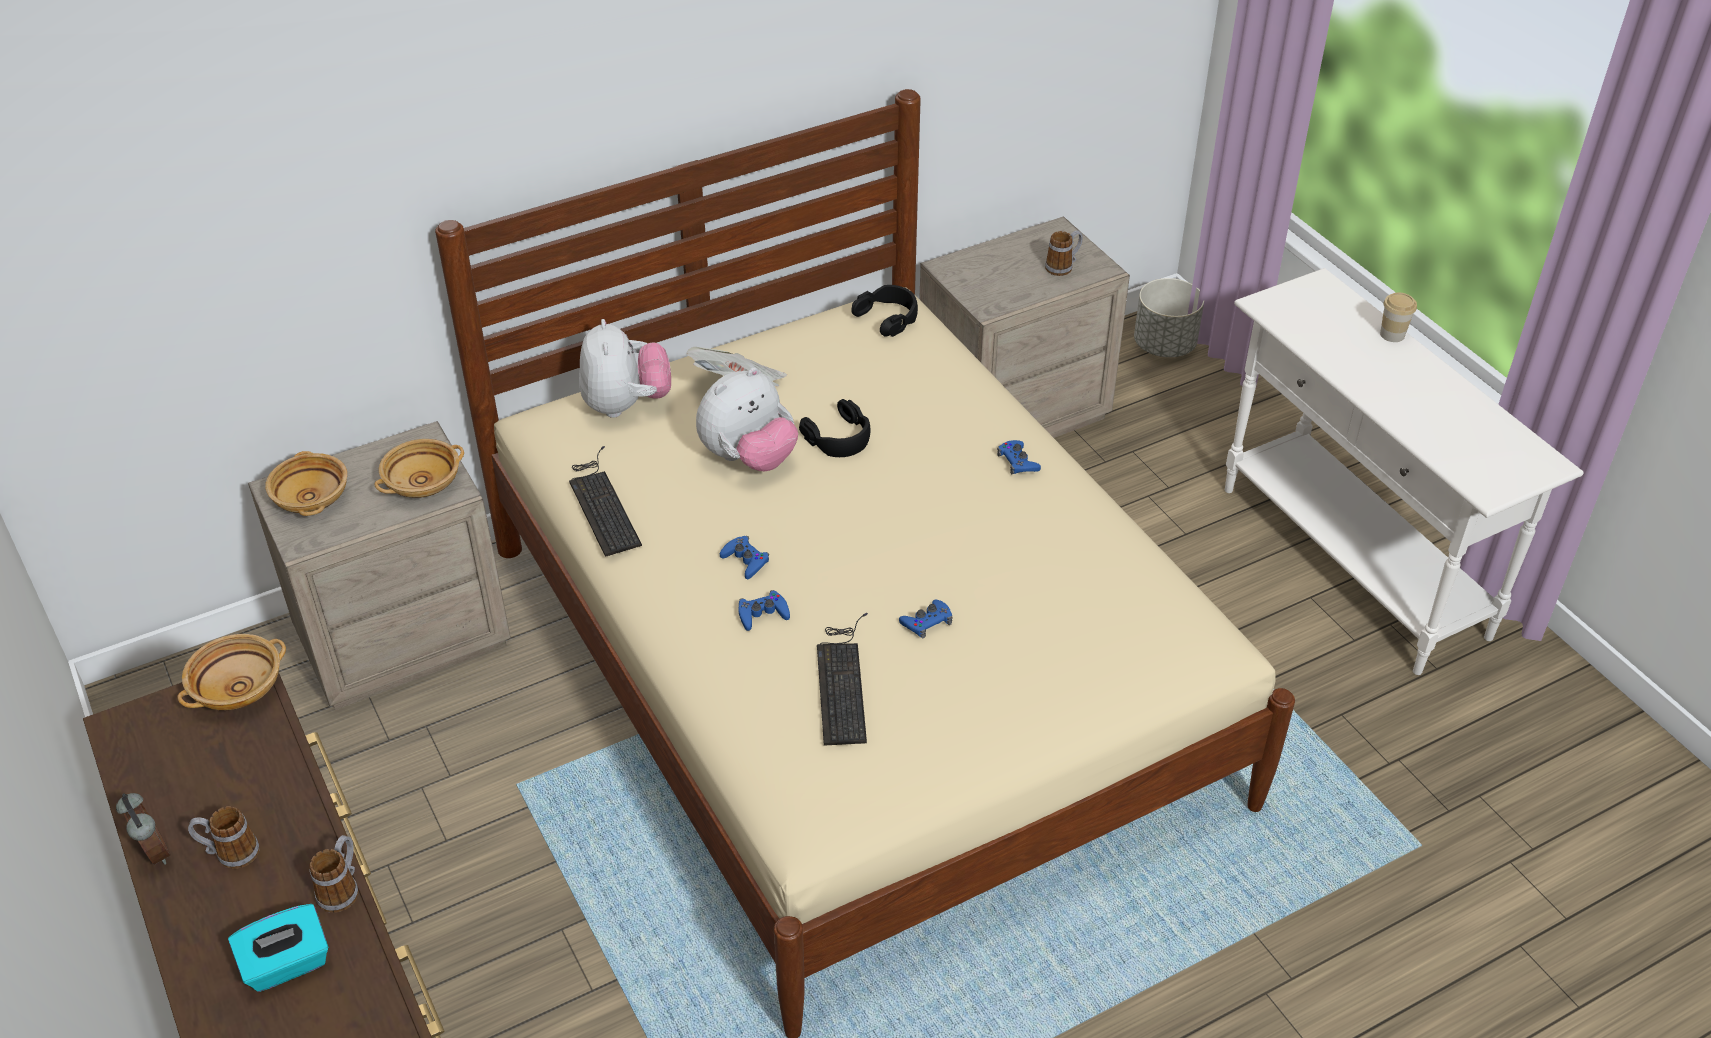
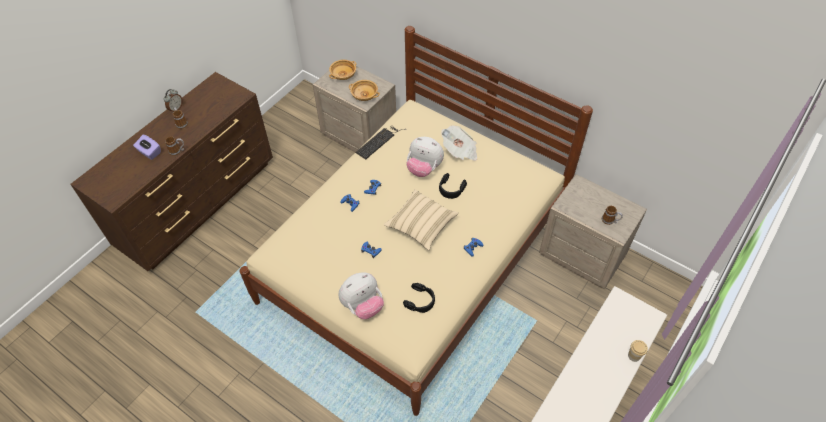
camera: 65 degrees right, 10 degrees up
(238, 687) = (239, 95): beige bowl -> none
(287, 964) = (149, 152): turquoise tissue box -> purple tissue box
(626, 405) = (432, 125): plush toy -> plush toy (362, 305)
(842, 681) = (331, 237): keyboard -> none
(888, 317) = (532, 176): black headphones -> black headphones (420, 301)
(909, 517) = (421, 225): none -> beige pillow
(1164, 345) = (669, 295): grey planter -> none

